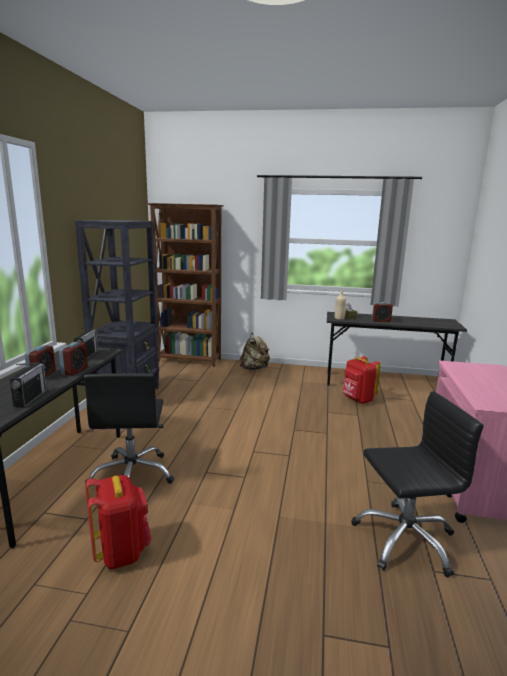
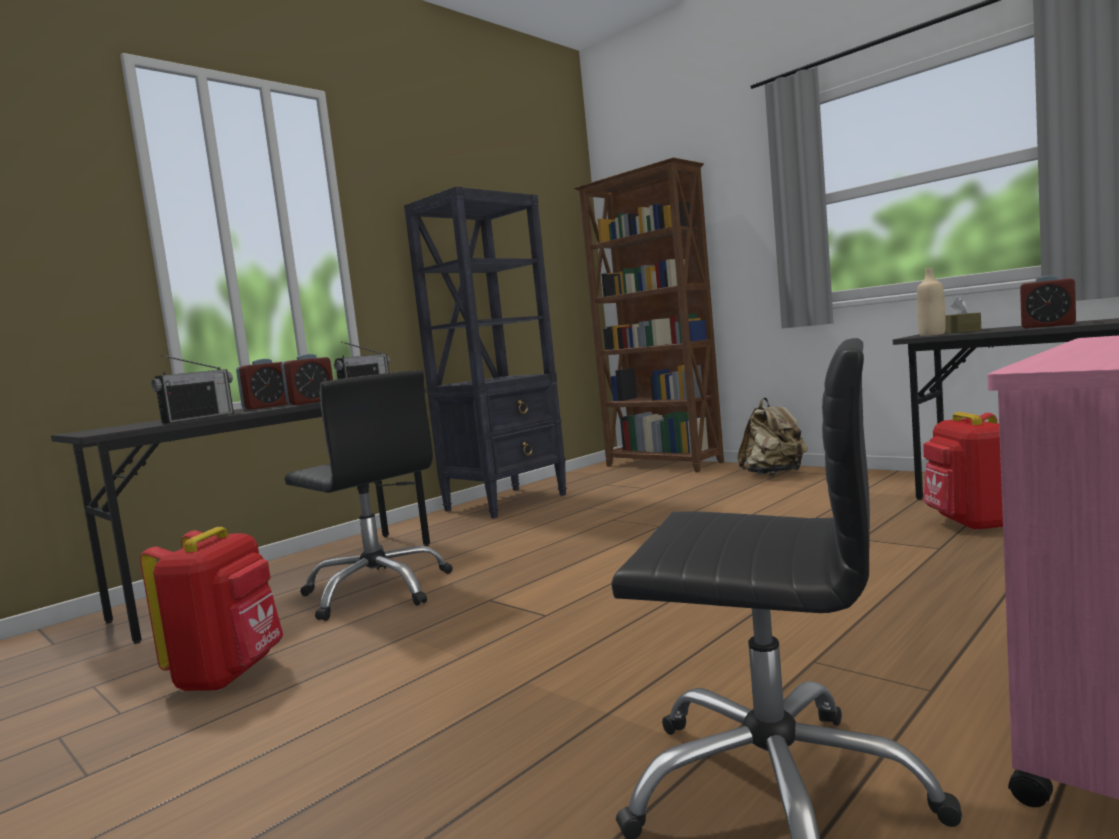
camera: 35 degrees right, 10 degrees down
(132, 476) = (378, 590): black office chair -> black office chair turned 75 degrees counterclockwise

